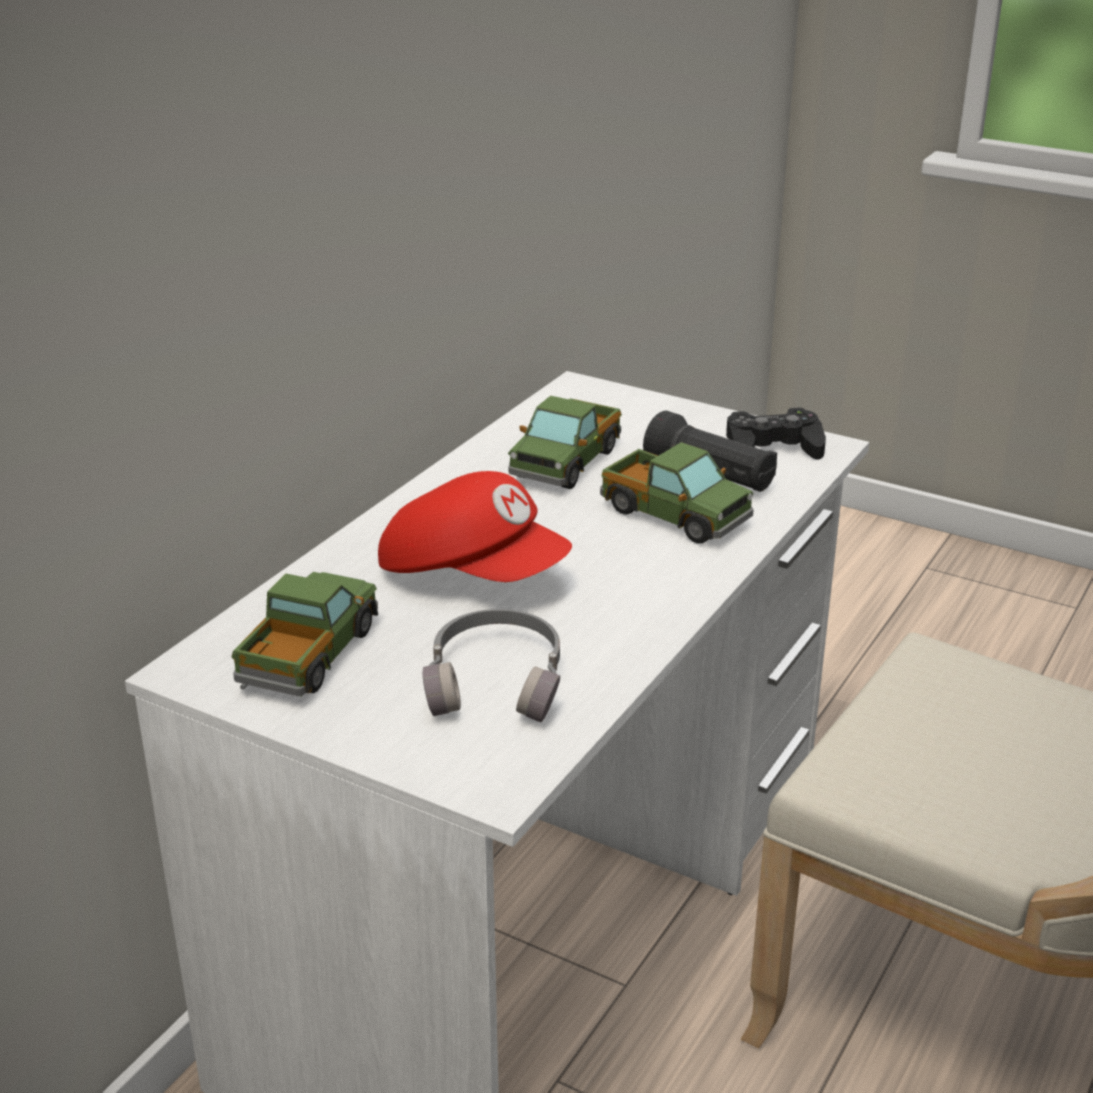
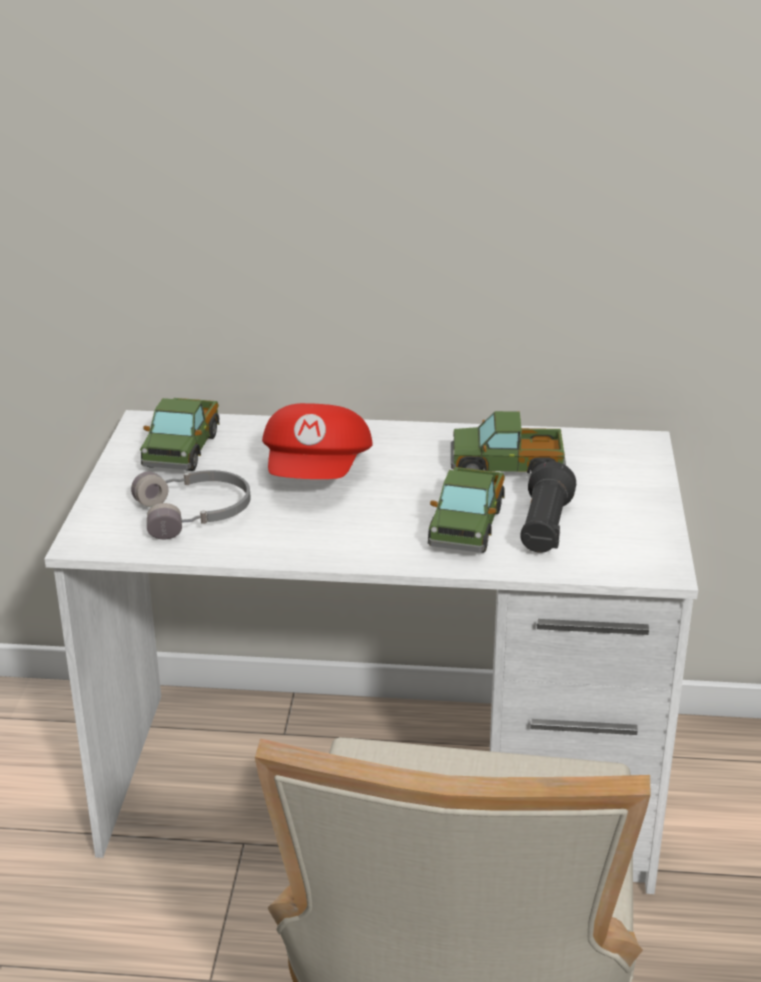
camera: 65 degrees right, 0 degrees up
(309, 656) = (182, 450): toy truck -> toy truck turned 105 degrees clockwise
(772, 448) = (629, 545): black game controller -> none

